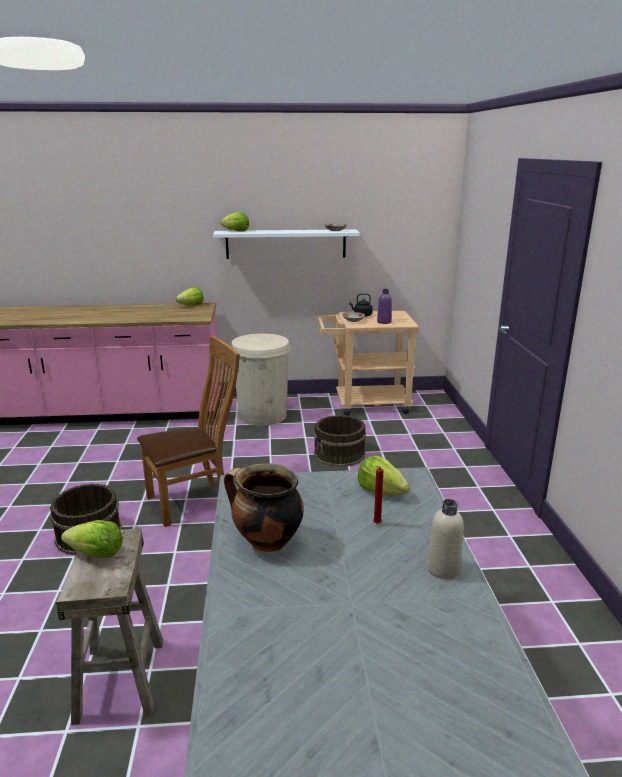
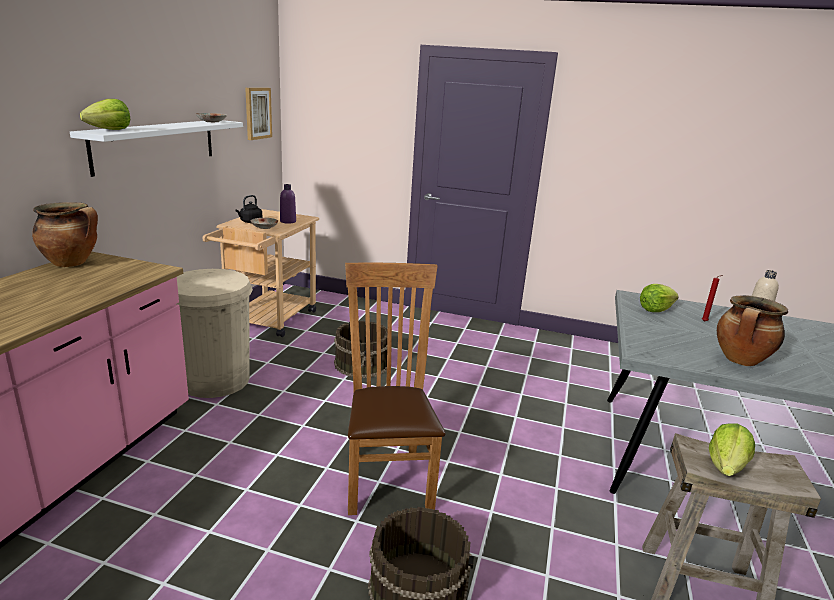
camera: 70 degrees left, 0 degrees up
(191, 305) = (72, 263): lettuce -> cooking pot
(416, 226) = (257, 113): none -> picture

